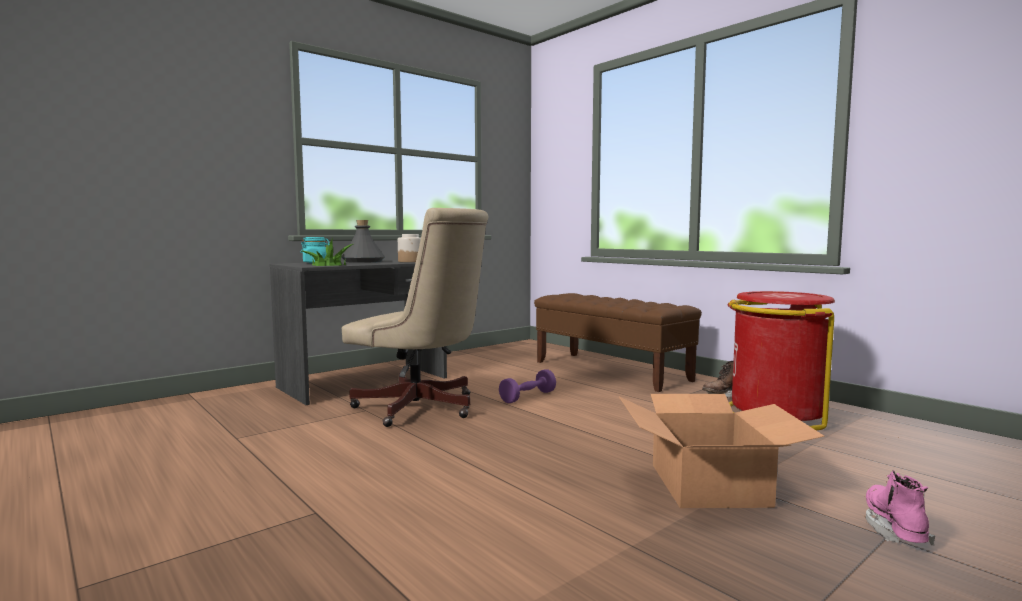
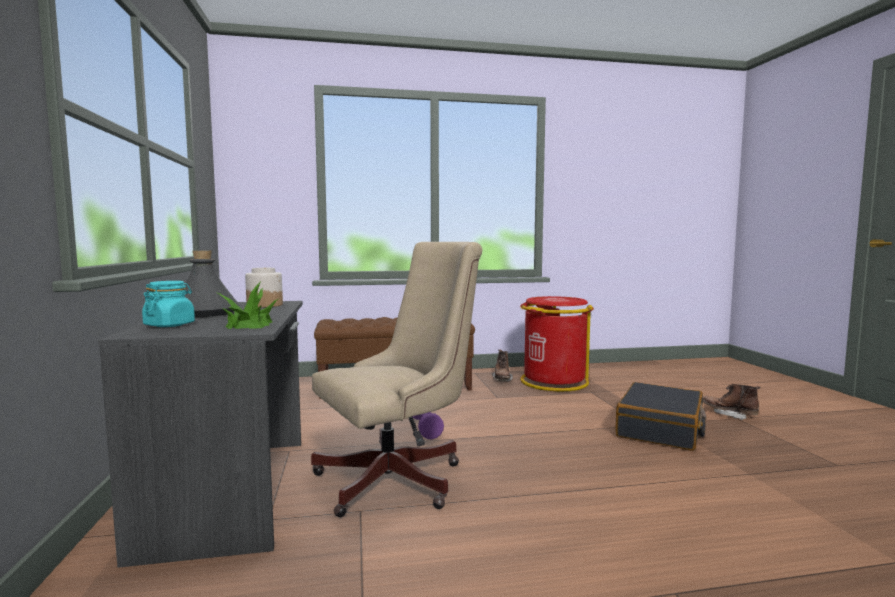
camera: 60 degrees left, 0 degrees up
(710, 484) = (660, 429): cardboard box -> black suitcase
(894, 529) = (729, 414): pink boot -> brown boot

